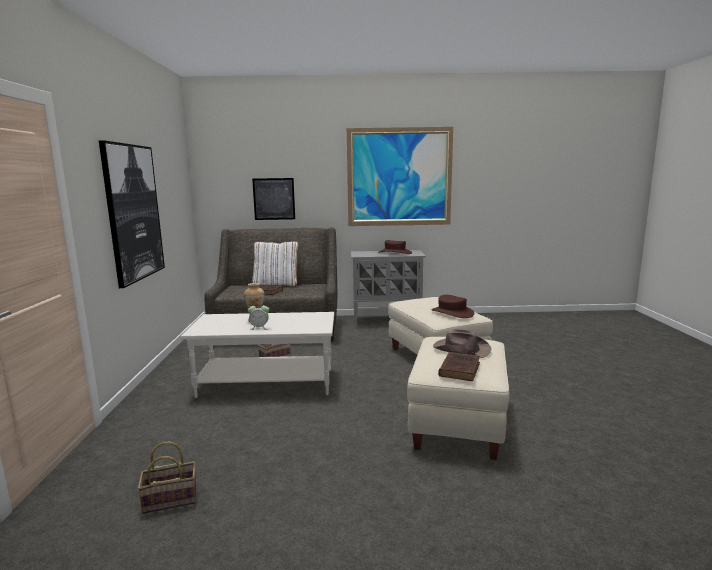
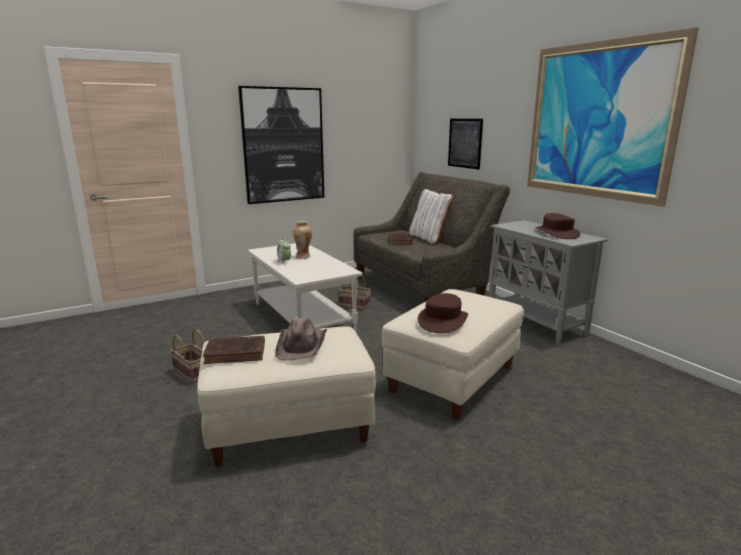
camera: 60 degrees right, 5 degrees up
(172, 499) = (120, 342): basket -> basket (193, 373)

